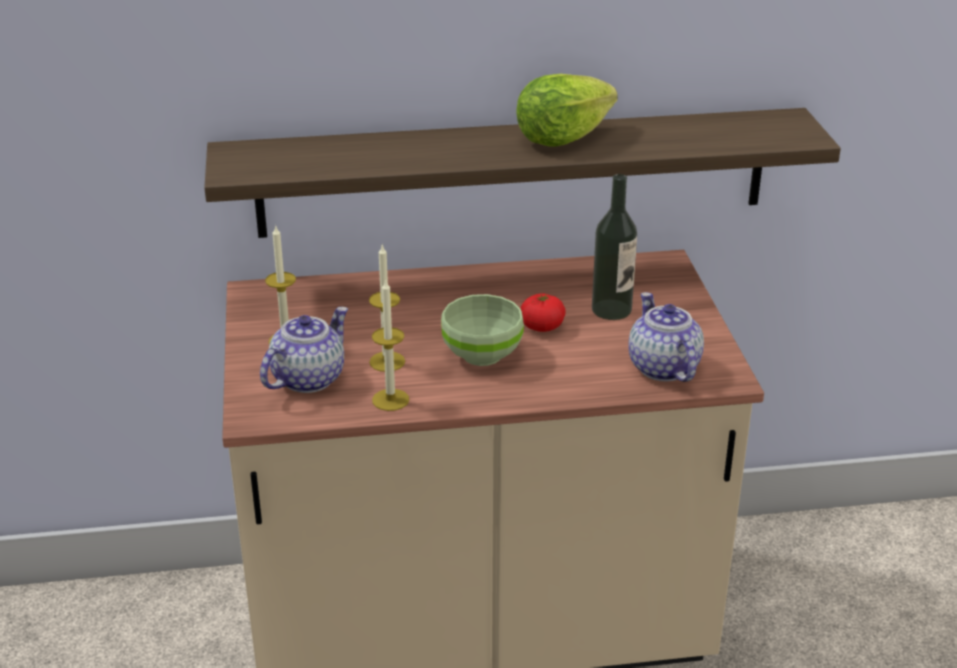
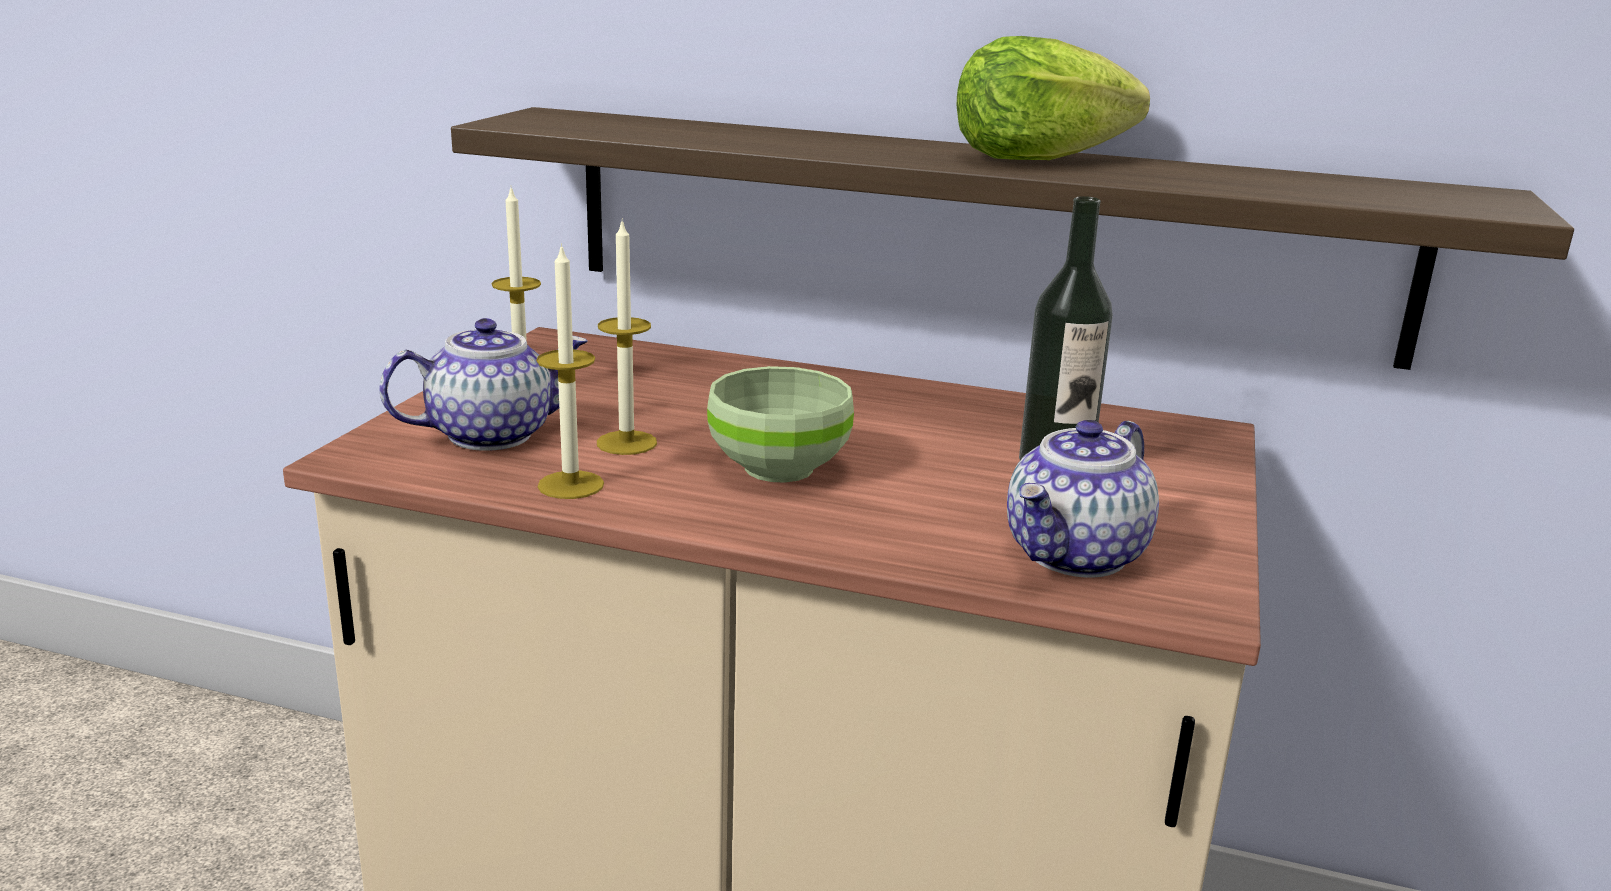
camera: 25 degrees right, 10 degrees down
(542, 326) = (915, 458): tomato -> none
(662, 367) = (1076, 556): teapot -> teapot turned 150 degrees counterclockwise

